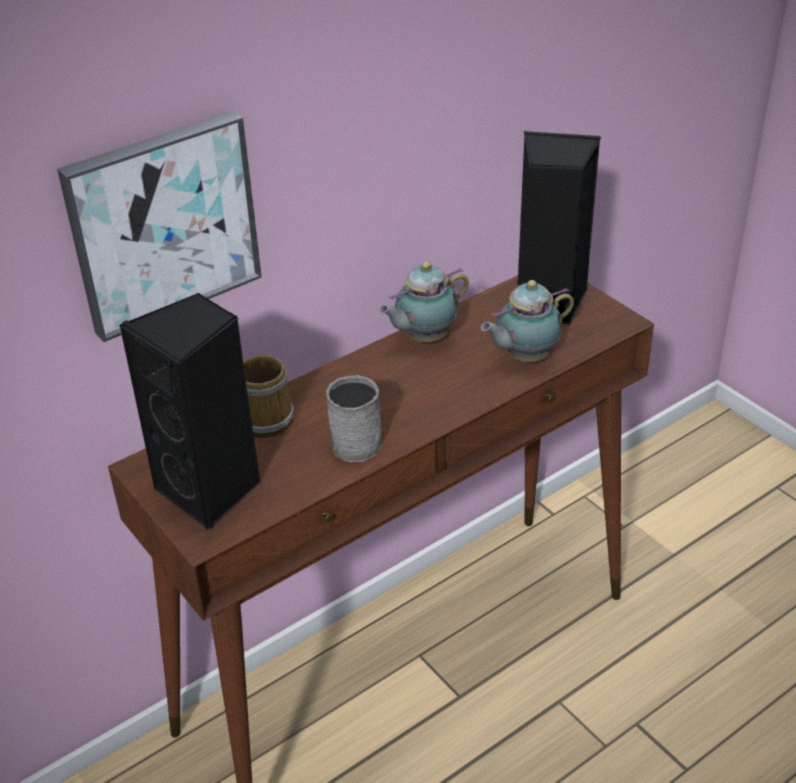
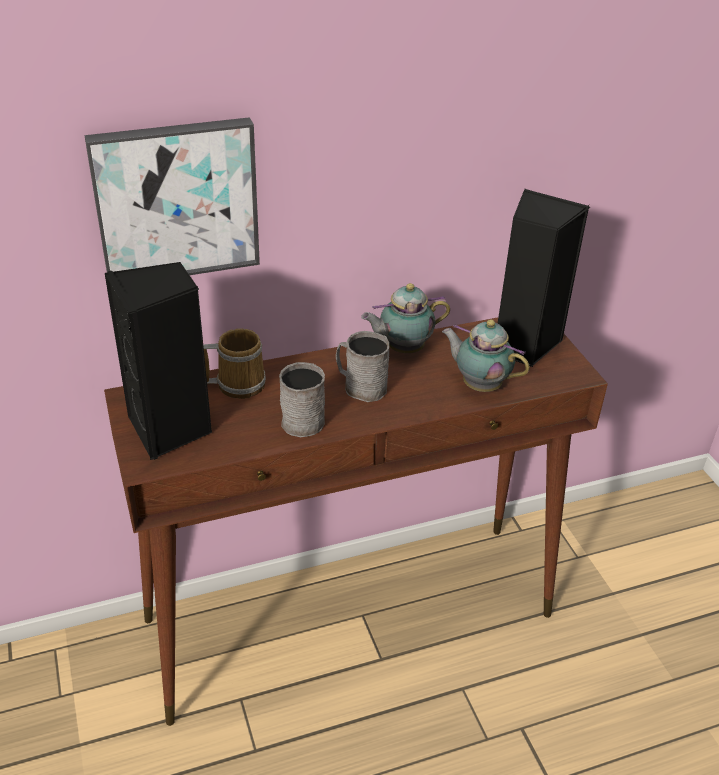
camera: 15 degrees right, 0 degrees up
(399, 390) = (360, 386): none -> grey mug
(524, 357) = (479, 385): teapot -> teapot turned 45 degrees clockwise

